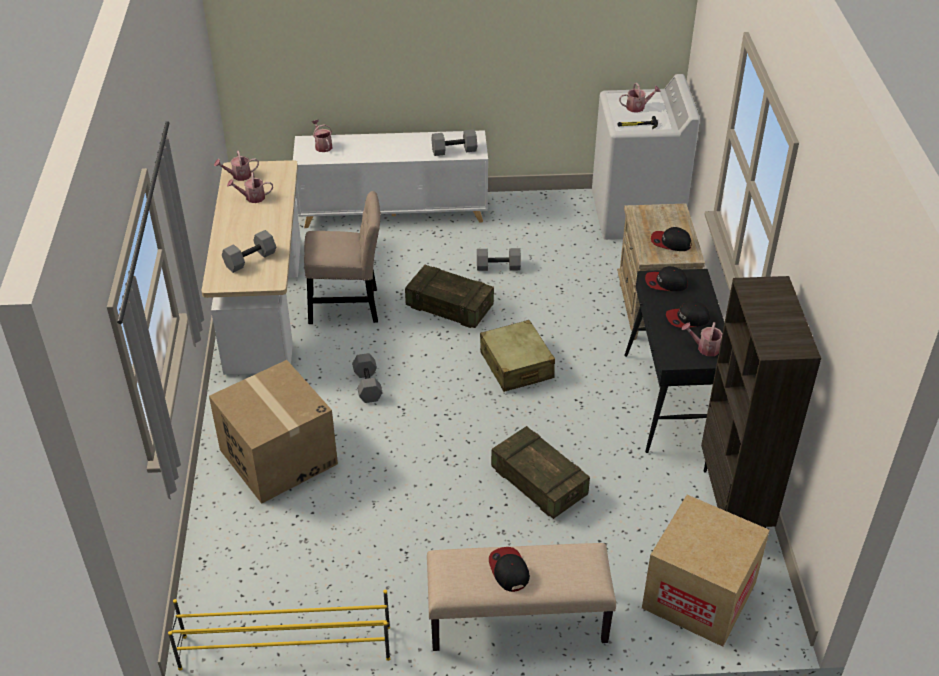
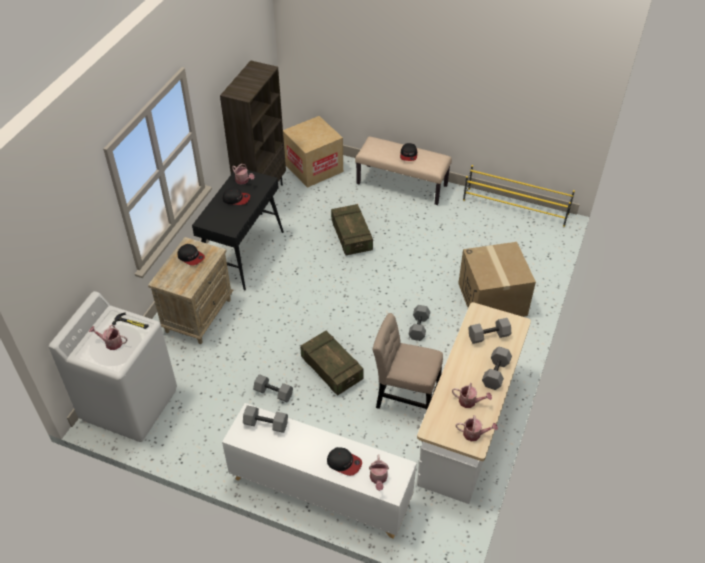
camera: 155 degrees left, 5 degrees up
(230, 227) = (496, 373): none -> grey dumbbell
(516, 365) = (316, 307): beige suitcase -> none
(665, 283) = (226, 224): cap -> cap (344, 463)

